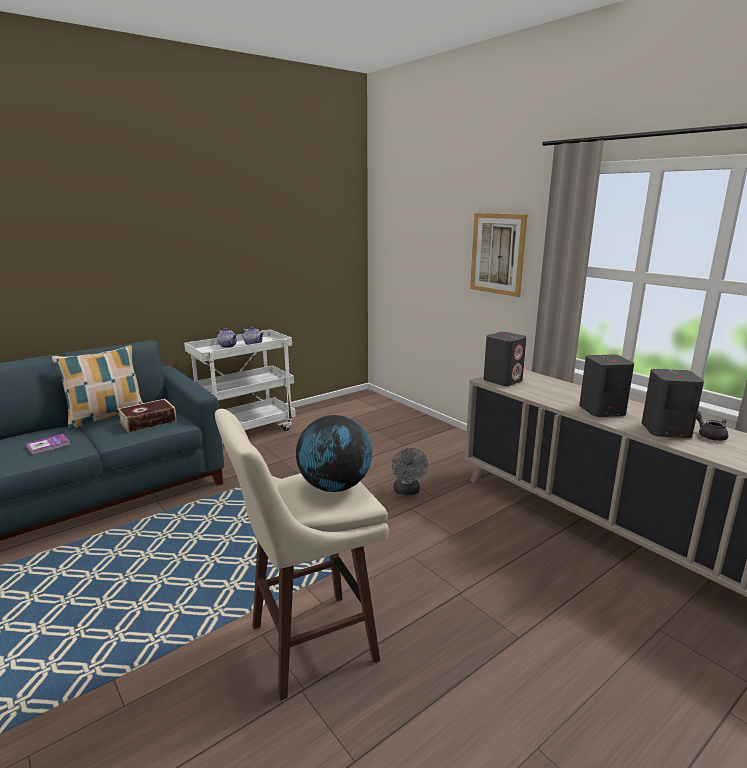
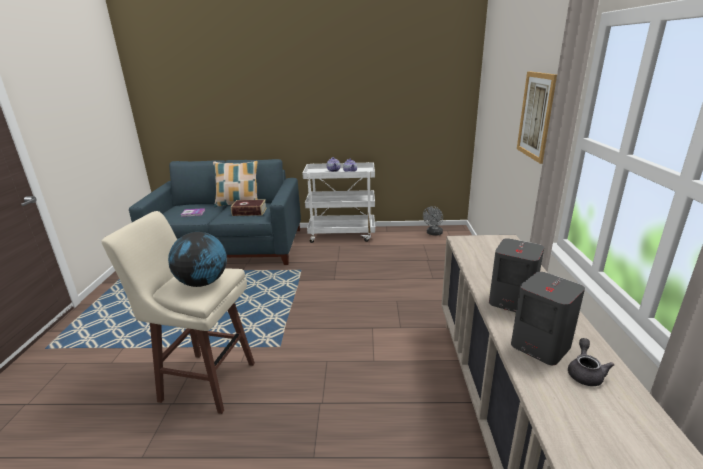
camera: 40 degrees right, 5 degrees up
(407, 491) = (386, 314): grey fan -> grey fan (433, 233)
(503, 380) = (474, 244): grey speaker -> none

